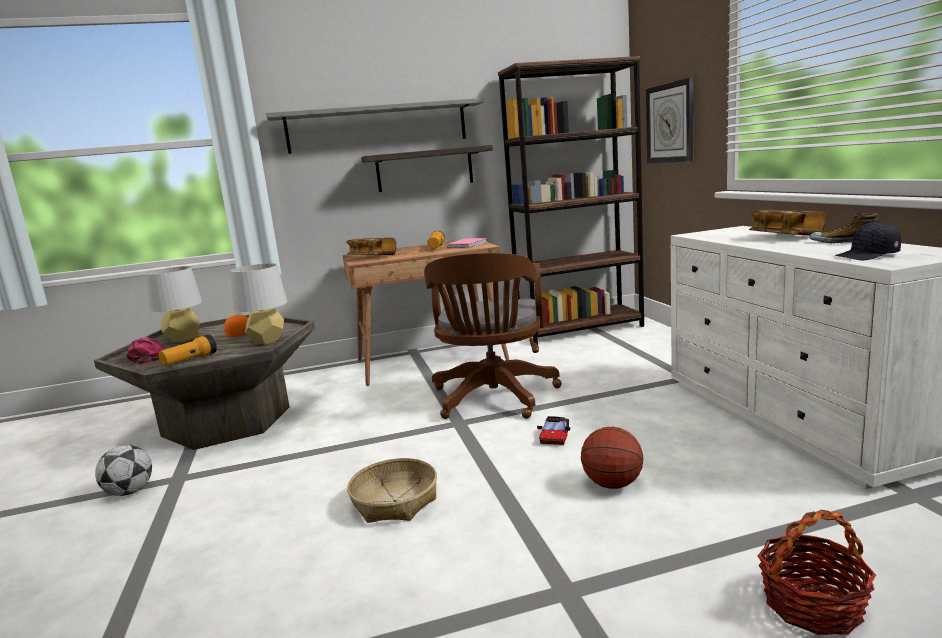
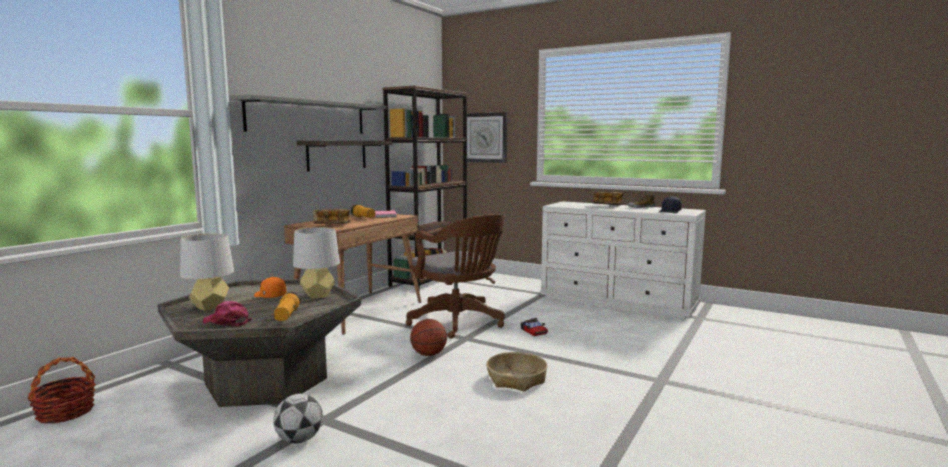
camera: 45 degrees left, 5 degrees down
(612, 484) = (601, 342): basketball -> basketball (429, 354)
(812, 605) = (730, 356): basket -> basket (65, 412)

